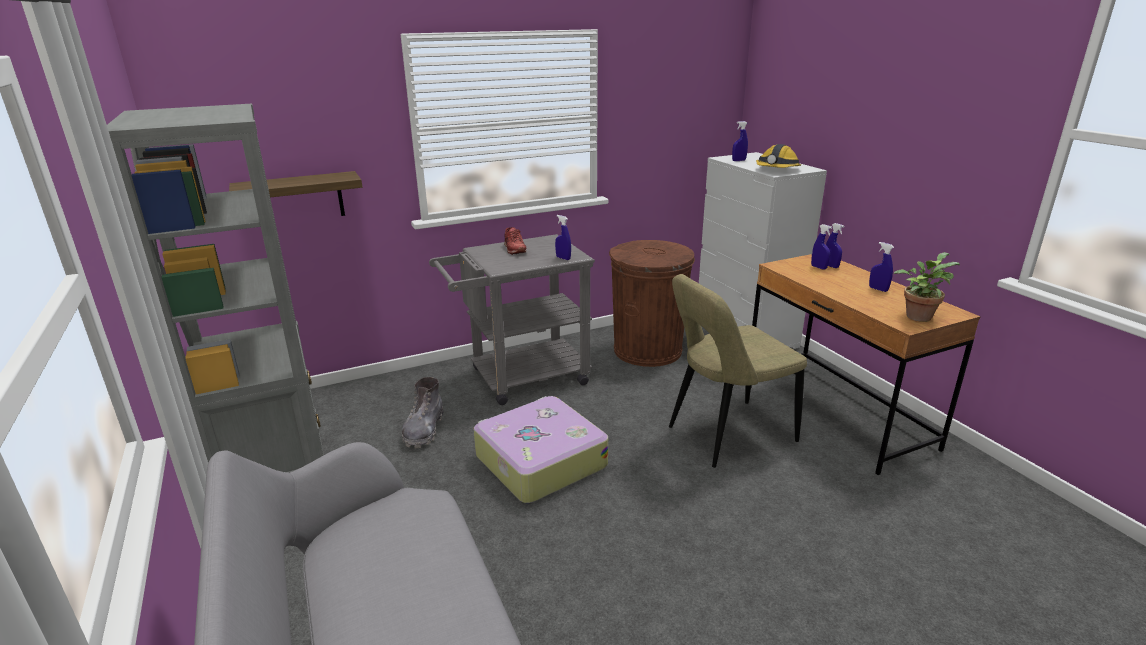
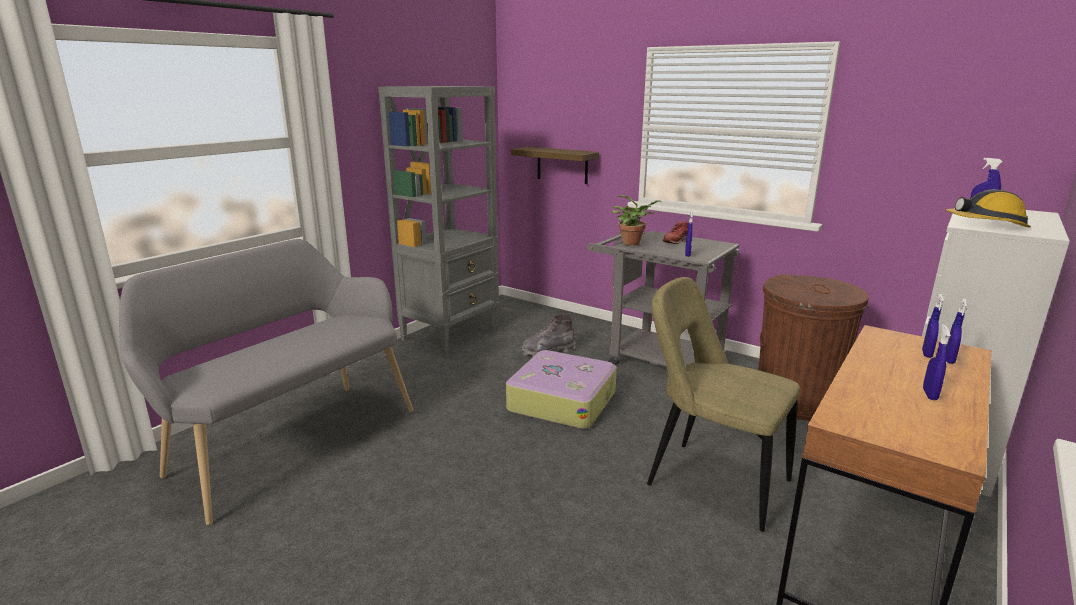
camera: 60 degrees right, 5 degrees down
(918, 315) = (887, 427): potted plant -> potted plant (633, 243)

